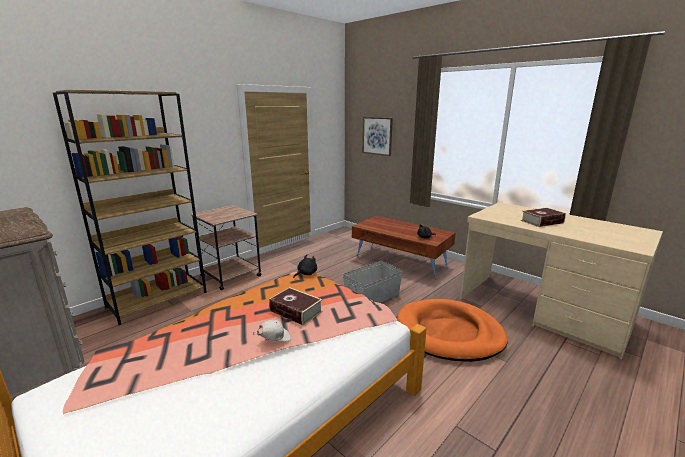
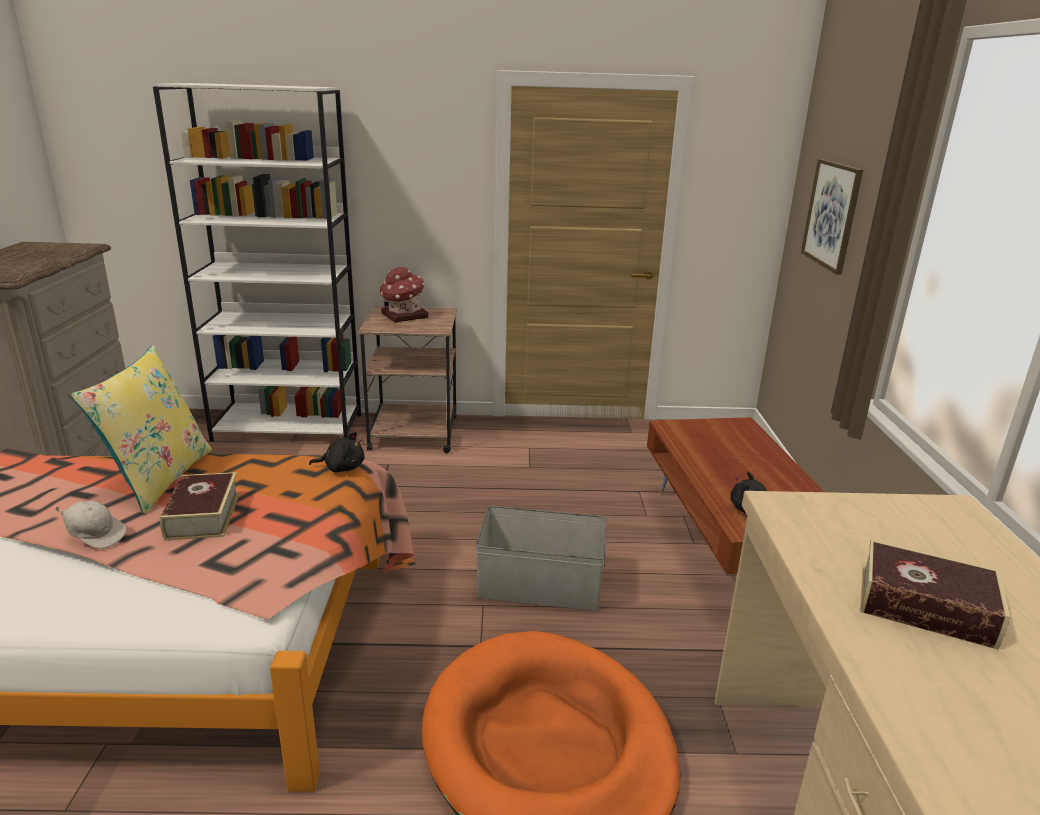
camera: 45 degrees right, 5 degrees up
(158, 299) = (289, 427): brown bookcase -> white bookcase
(218, 213) = (403, 316): none -> toy house
(238, 312) = (159, 478): none -> yellow pillow

